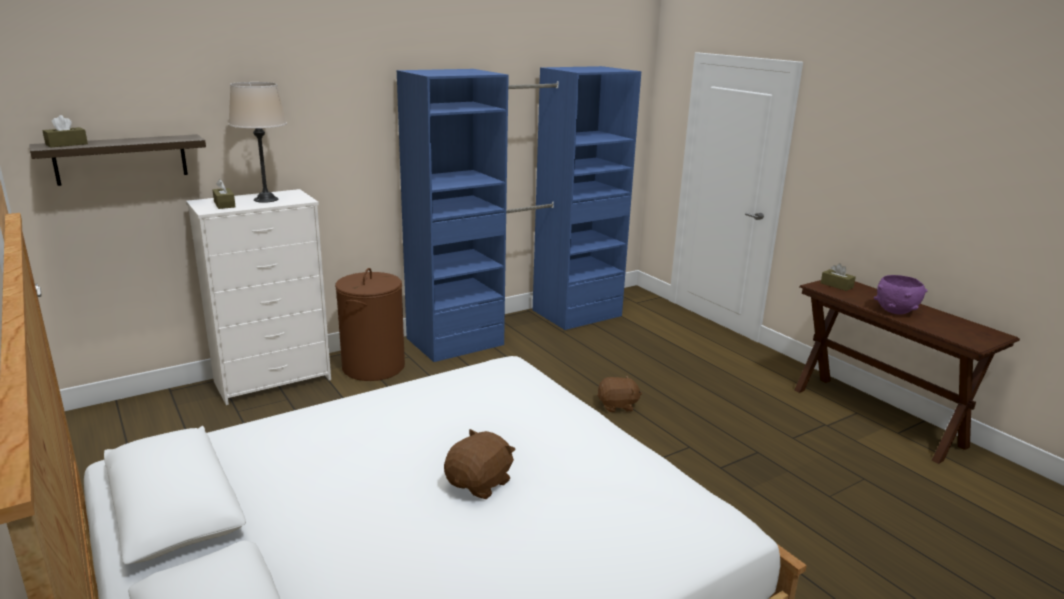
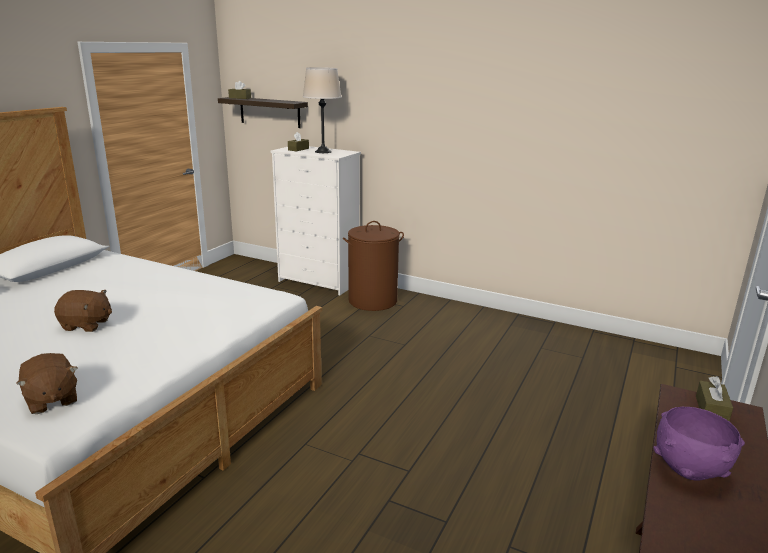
camera: 60 degrees right, 0 degrees up
(520, 326) = (518, 328): blue wardrobe -> none
(617, 406) = (439, 411): brown plush toy -> brown plush toy (51, 400)

